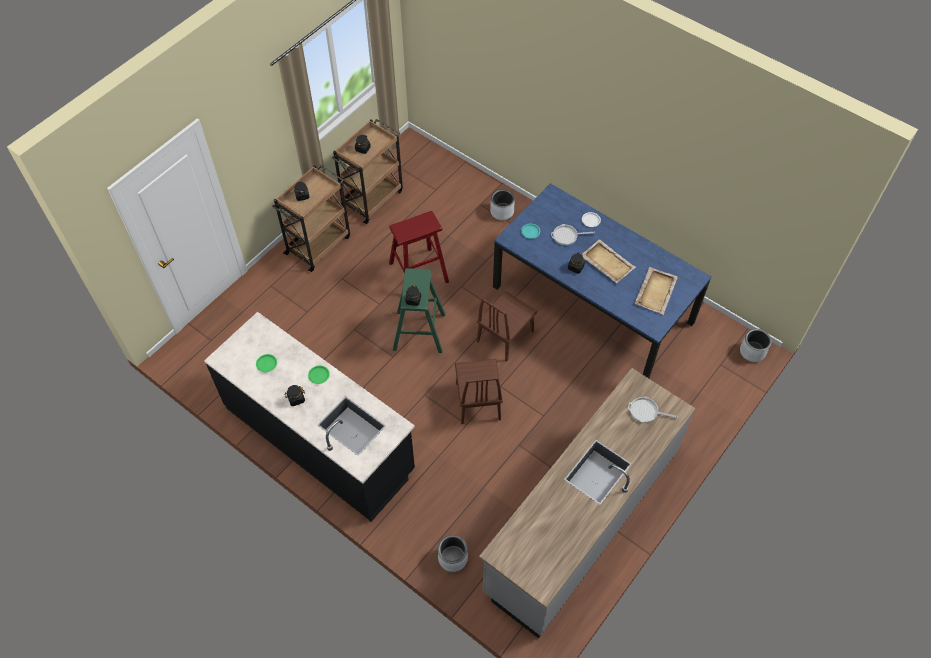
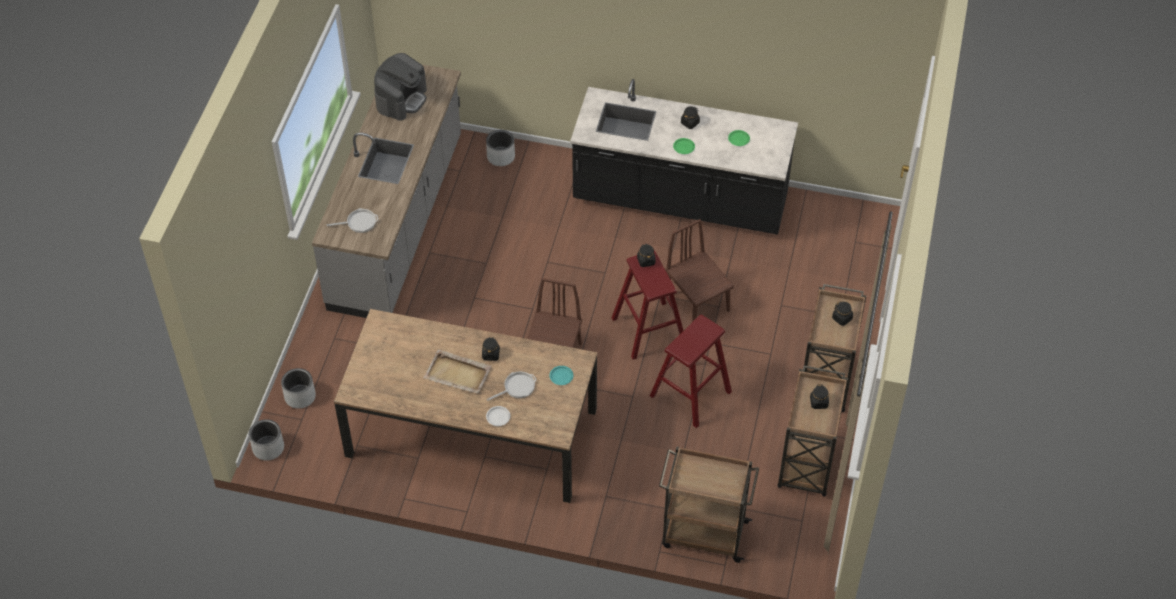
camera: 155 degrees right, 5 degrees down
(419, 331) = (648, 330): green stool -> red stool
(467, 183) = (703, 534): none -> brown cart
(478, 401) = (547, 286): brown chair -> brown chair (697, 302)
(501, 212) = (637, 510): grey planter -> grey planter (300, 396)
(555, 543) = (401, 99): none -> coffee machine
(593, 305) = (471, 433): blue dining table -> brown dining table
(656, 291) = (391, 360): beige tray -> none

